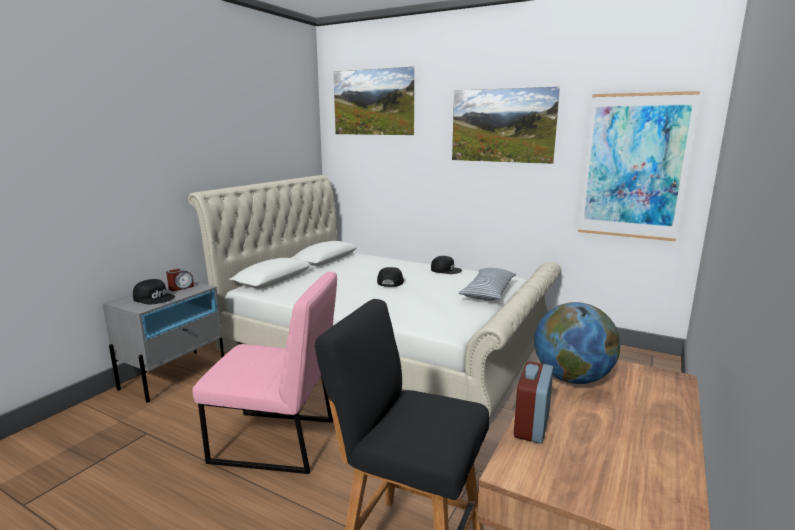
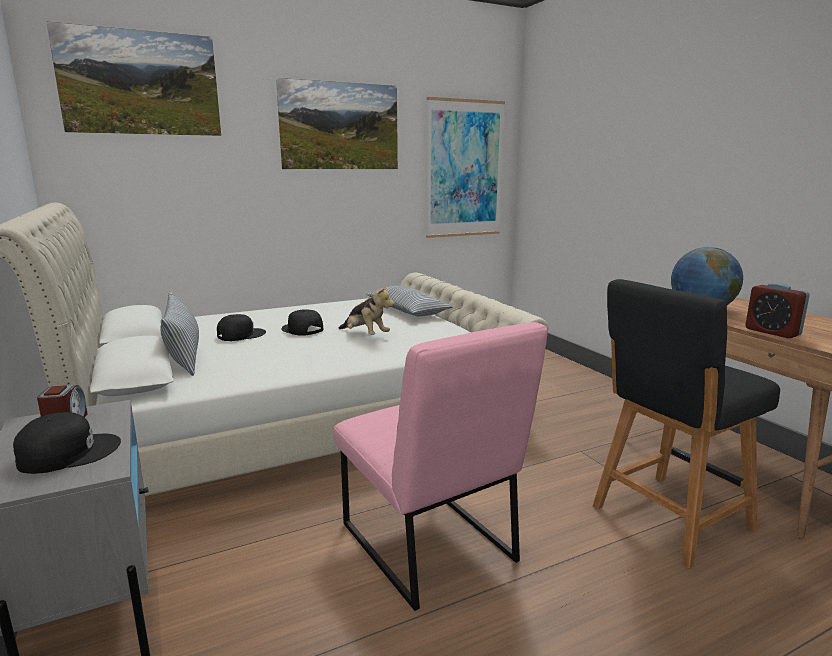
camera: 55 degrees left, 0 degrees up
(277, 441) = (429, 545): pink chair -> pink chair turned 105 degrees clockwise
(310, 277) = (184, 356): none -> pillow
(406, 298) = (365, 335): none -> plush toy
(446, 270) = (318, 306): black cap -> black cap (240, 334)

